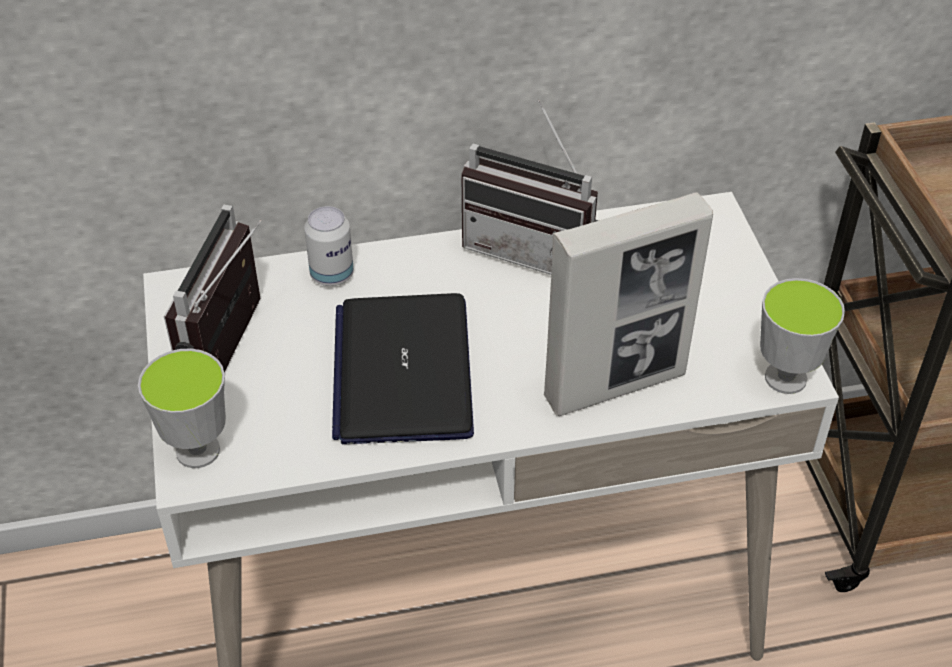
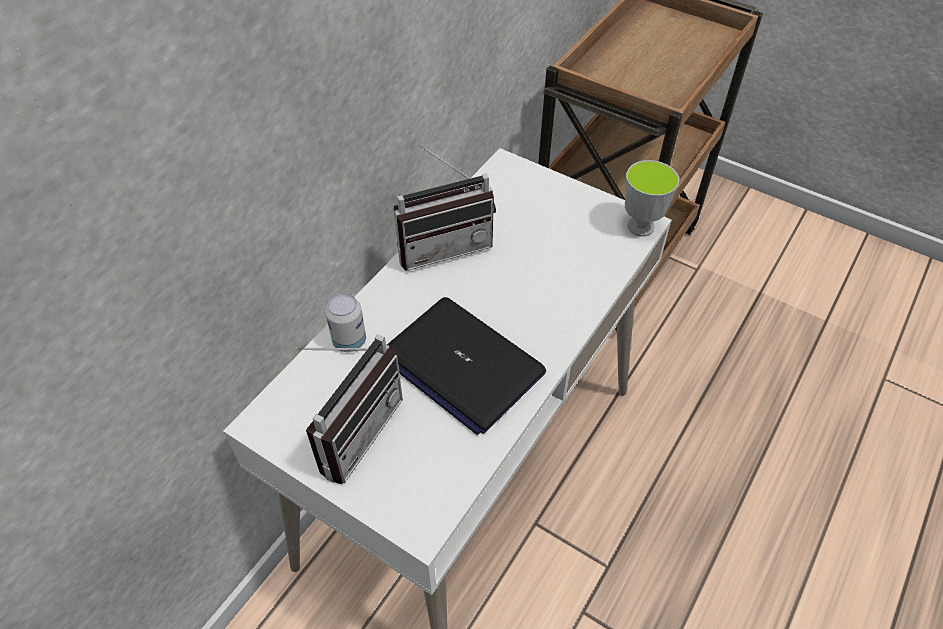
camera: 45 degrees left, 5 degrees up
(198, 451) = (407, 509): cup -> none
(238, 350) = (352, 429): radio -> radio turned 120 degrees counterclockwise
(615, 385) = (574, 288): picture frame -> none

